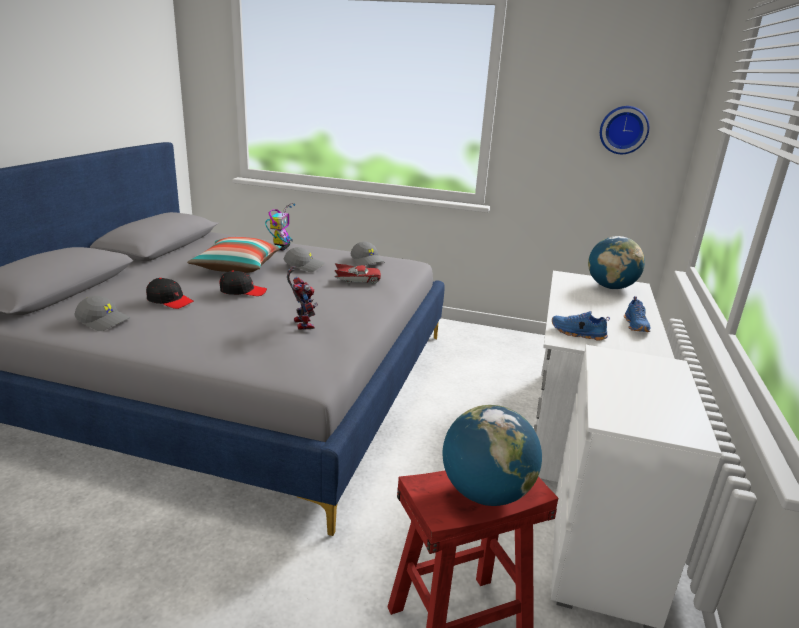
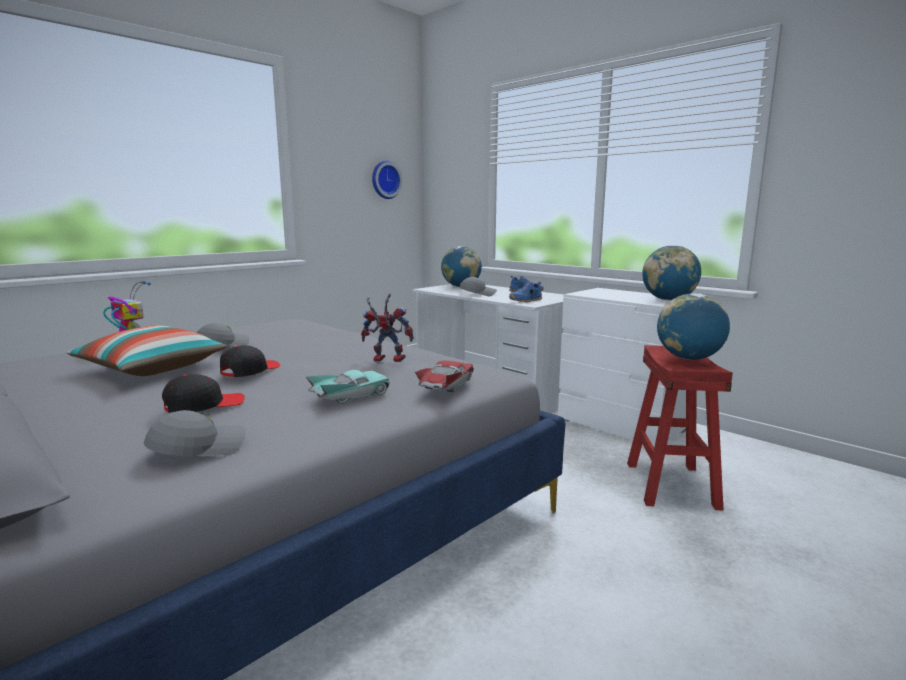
camera: 60 degrees left, 10 degrees down
(210, 334) = (350, 396): none -> turquoise toy car
(357, 280) = (303, 336): red toy car -> red toy car (446, 385)
(367, 261) = (259, 327): grey cap -> grey cap (478, 294)
(653, 422) = (668, 300): none -> globe

